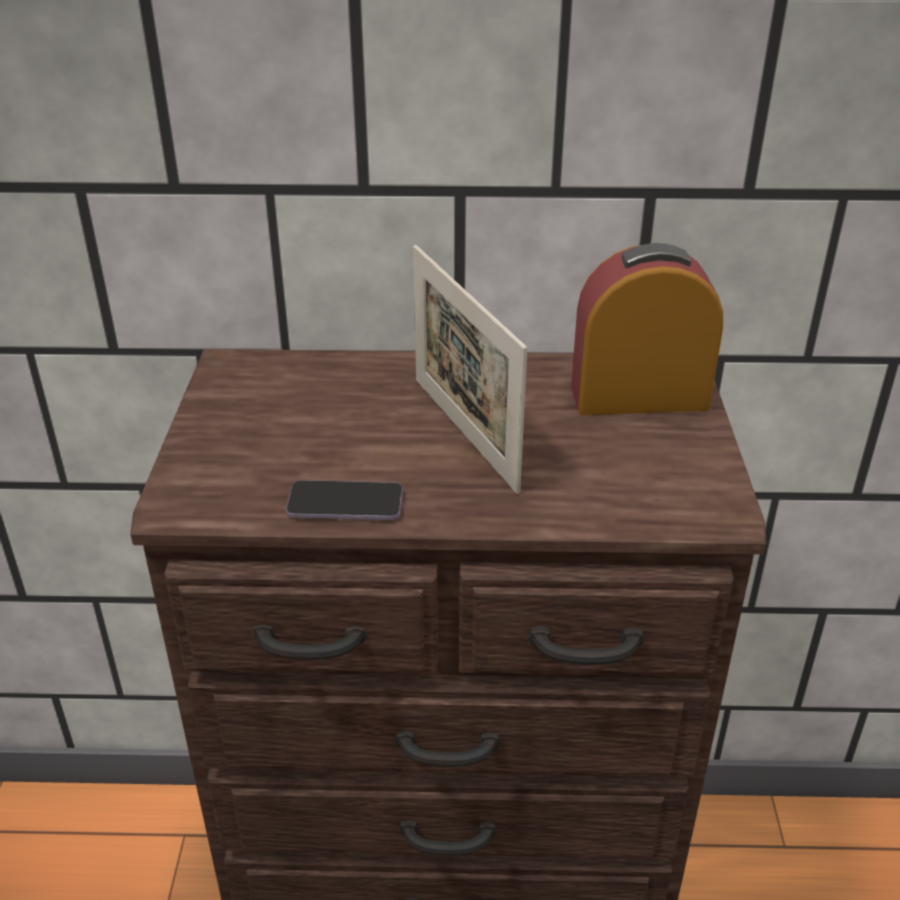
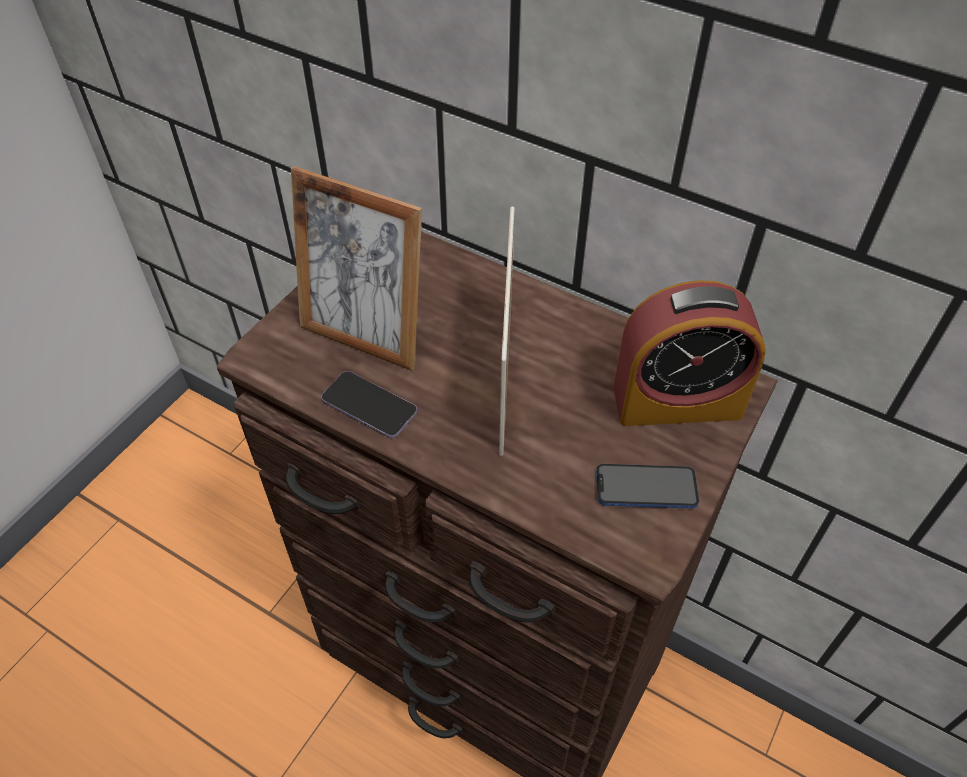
camera: 30 degrees right, 15 degrees up
(286, 449) = (365, 336): none -> picture frame
(639, 397) = (677, 401): alarm clock -> alarm clock turned 150 degrees clockwise
(673, 467) = (646, 488): none -> phone

